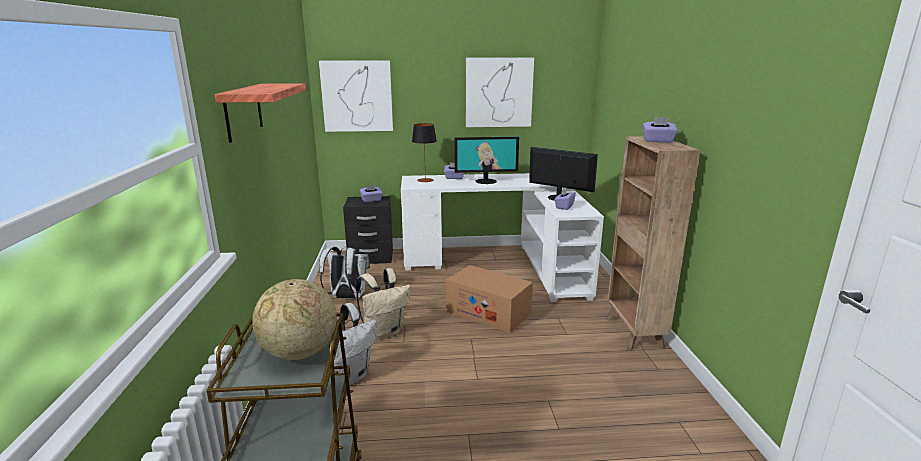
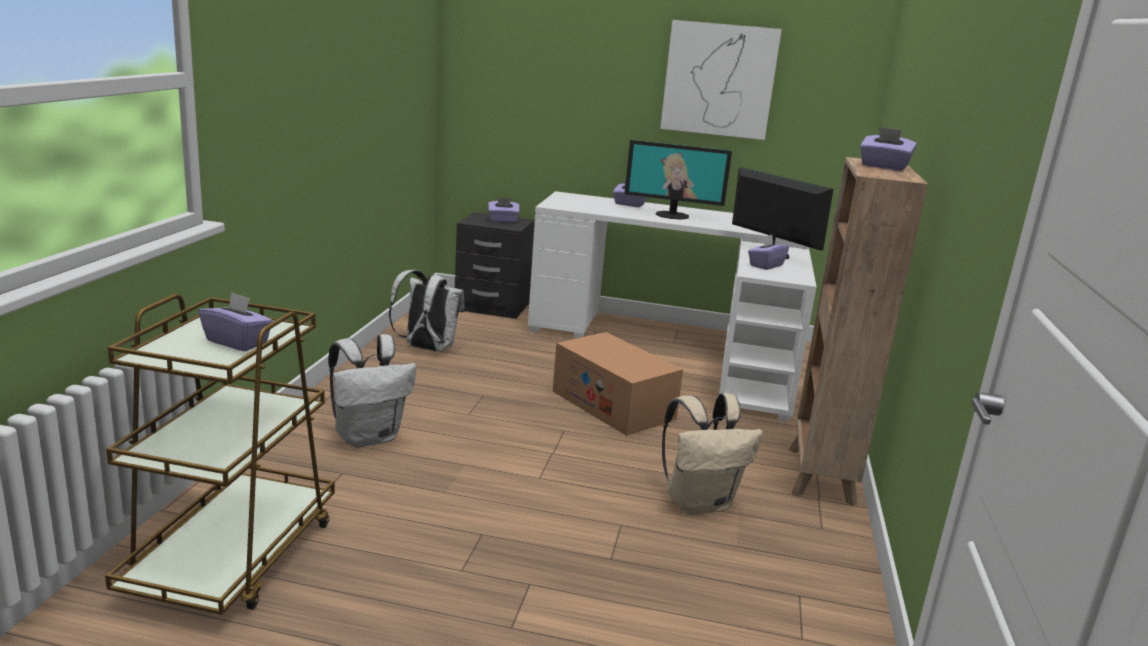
camera: 15 degrees right, 0 degrees up
(243, 111) = (284, 51): shelf -> none
(299, 353) = (238, 342): globe -> purple tissue box
(357, 96) = (505, 63): picture -> none
(384, 332) = (450, 398): beige backpack -> beige backpack (699, 502)
(425, 180) = (582, 201): table lamp -> none

